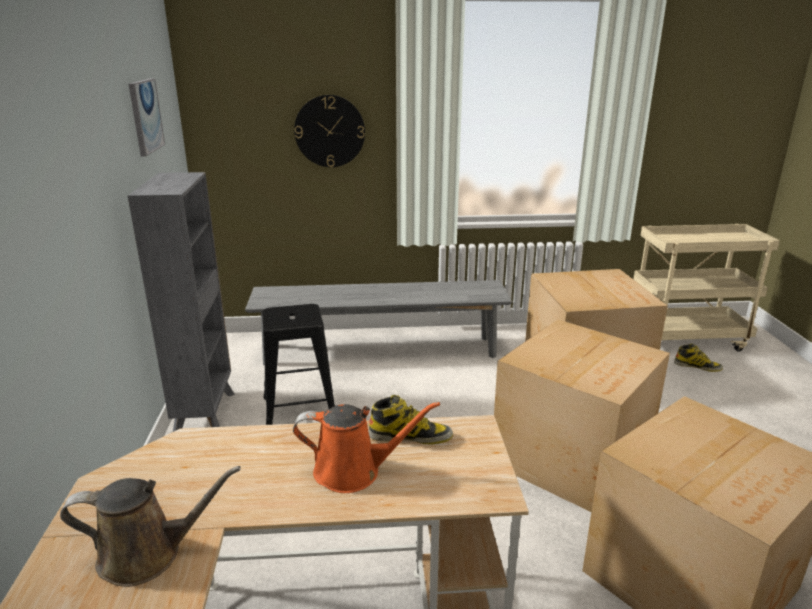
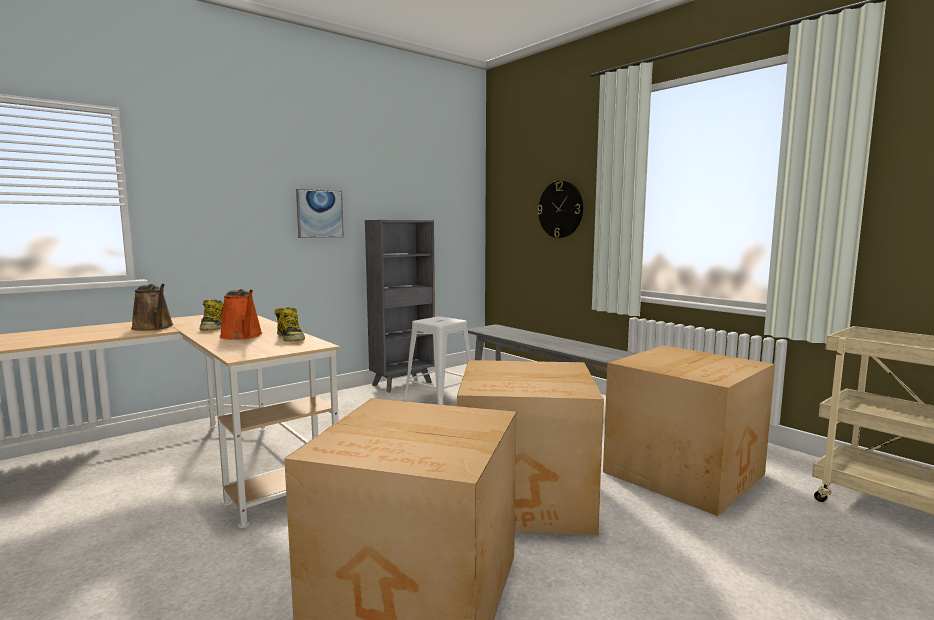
camera: 55 degrees right, 15 degrees down
(145, 116) = (422, 187): picture -> picture (319, 214)
(300, 411) = (440, 400): black stool -> white stool
(697, 366) = (863, 535): boot -> boot (212, 327)

